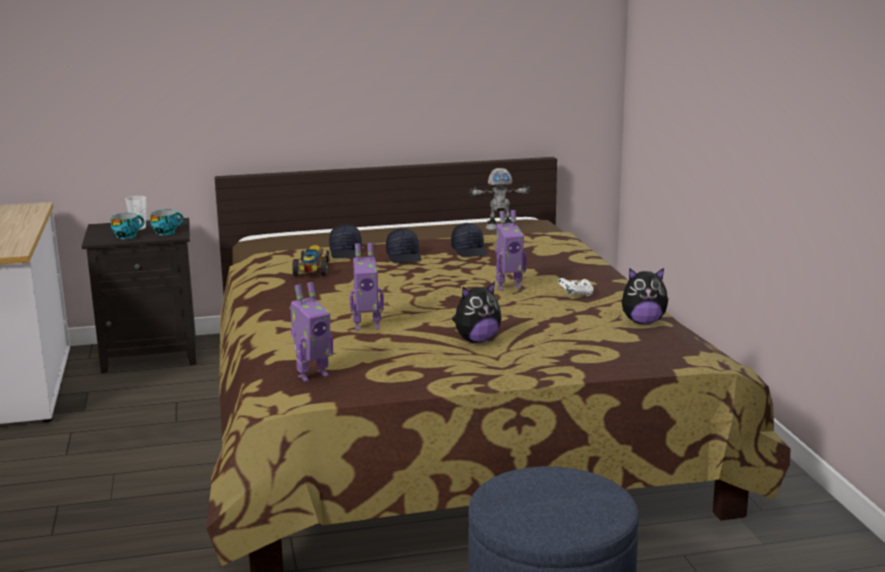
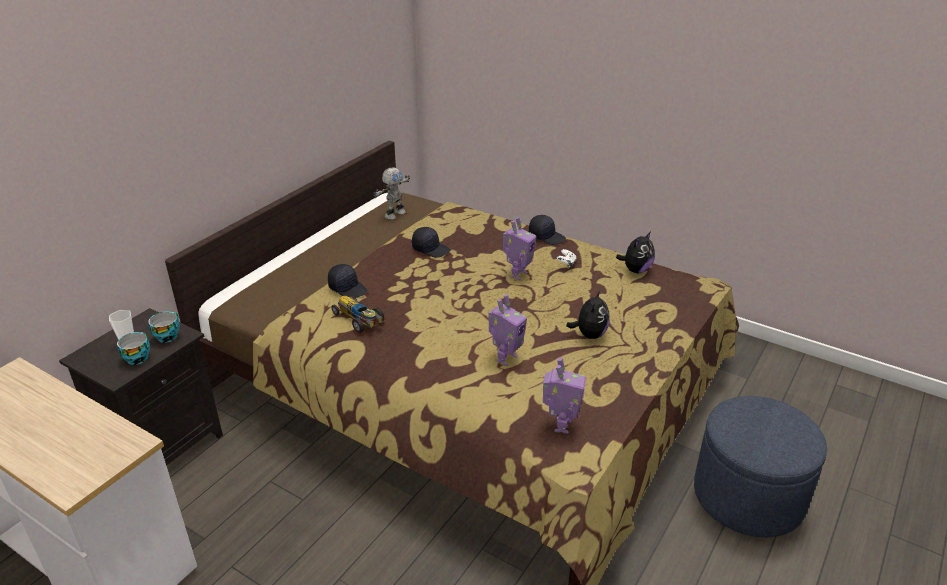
camera: 45 degrees left, 15 degrees up
(404, 257) = (399, 275): black cap -> black cap (546, 236)

